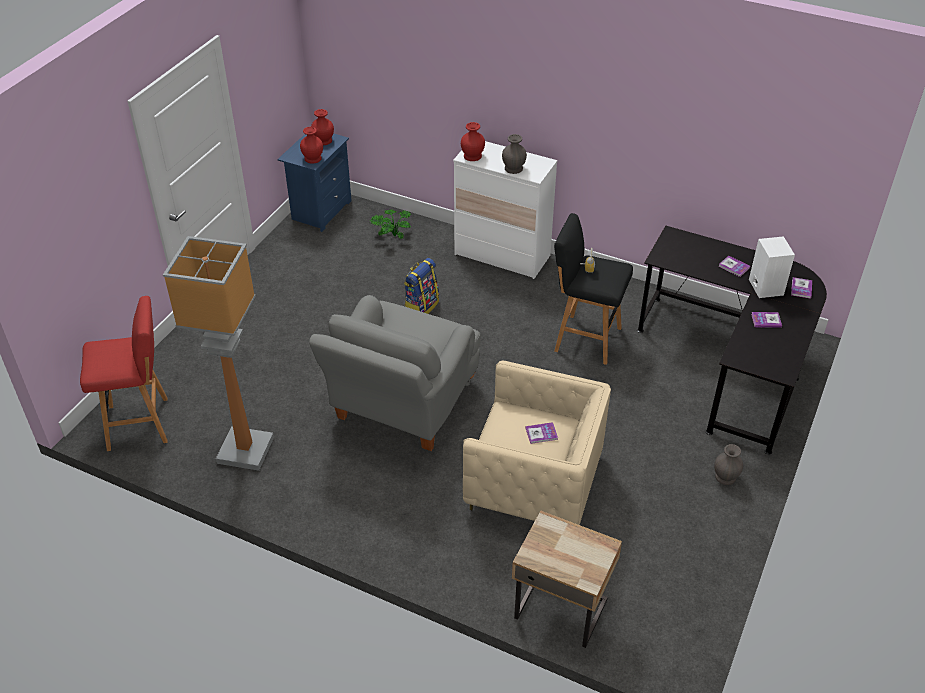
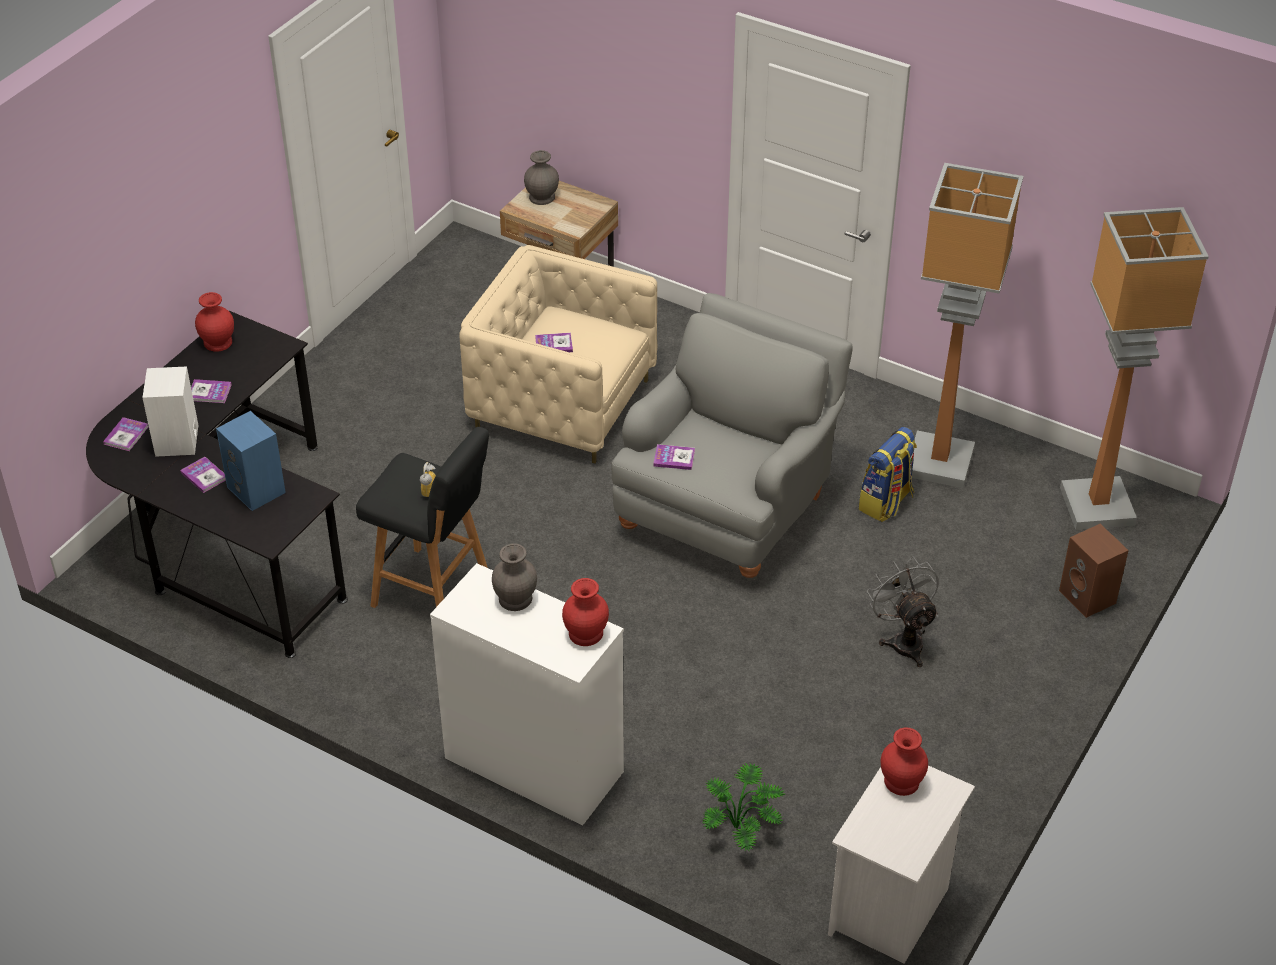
camera: 175 degrees left, 0 degrees up
(141, 423) = (1095, 505): red stool -> floor lamp
(170, 360) = (1089, 597): none -> brown speaker
(294, 328) = (903, 640): none -> grey fan
(320, 210) = (891, 910): blue nightstand -> white nightstand
(323, 140) = (886, 835): red vase -> red vase (218, 342)
(421, 307) = (692, 666): backpack -> backpack (886, 503)
(437, 328) = (674, 458): none -> book
(695, 260) = (258, 490): none -> blue speaker
(726, 476) = (319, 396): grey vase -> grey vase (541, 197)

